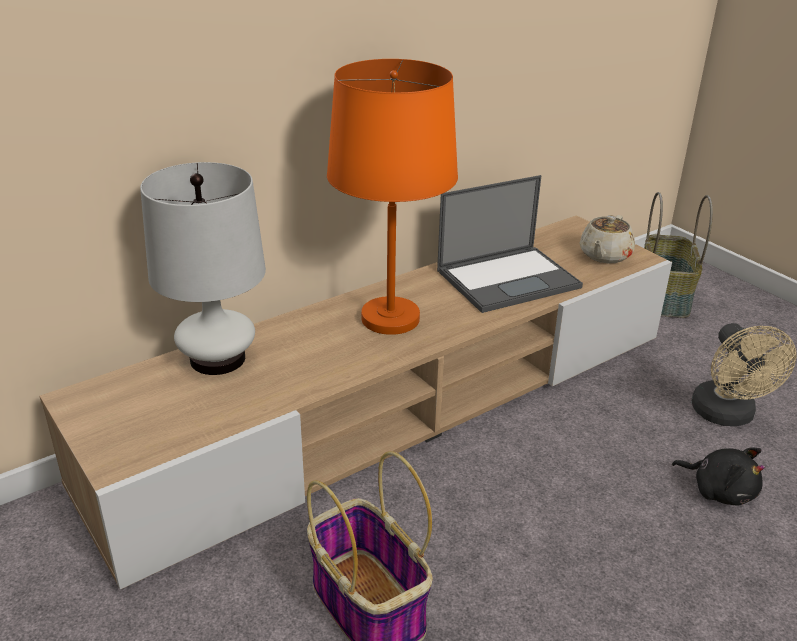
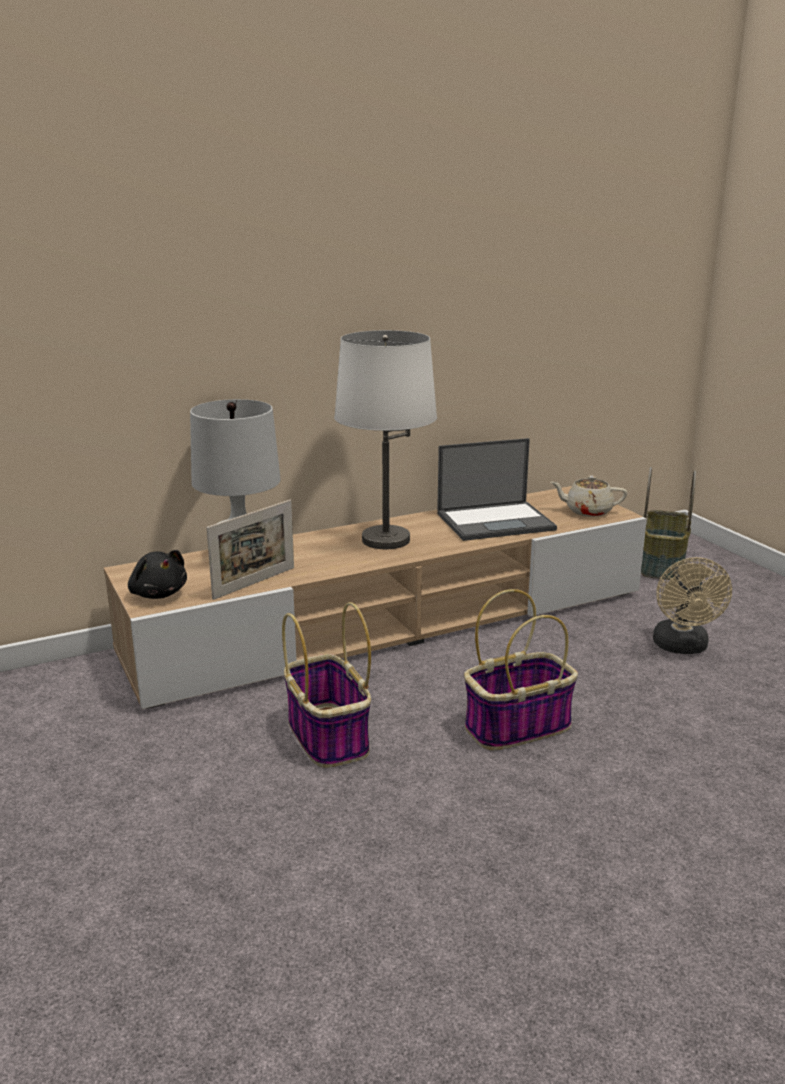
camera: 10 degrees right, 10 degrees down
(247, 408) = (254, 583): none -> picture frame
(391, 319) = (386, 540): orange table lamp -> white table lamp
(589, 560) = (518, 726): none -> basket
(604, 255) = (587, 511): beige teapot -> beige teapot turned 60 degrees clockwise
(719, 490) = (652, 694): black plush toy -> black plush toy (158, 594)

